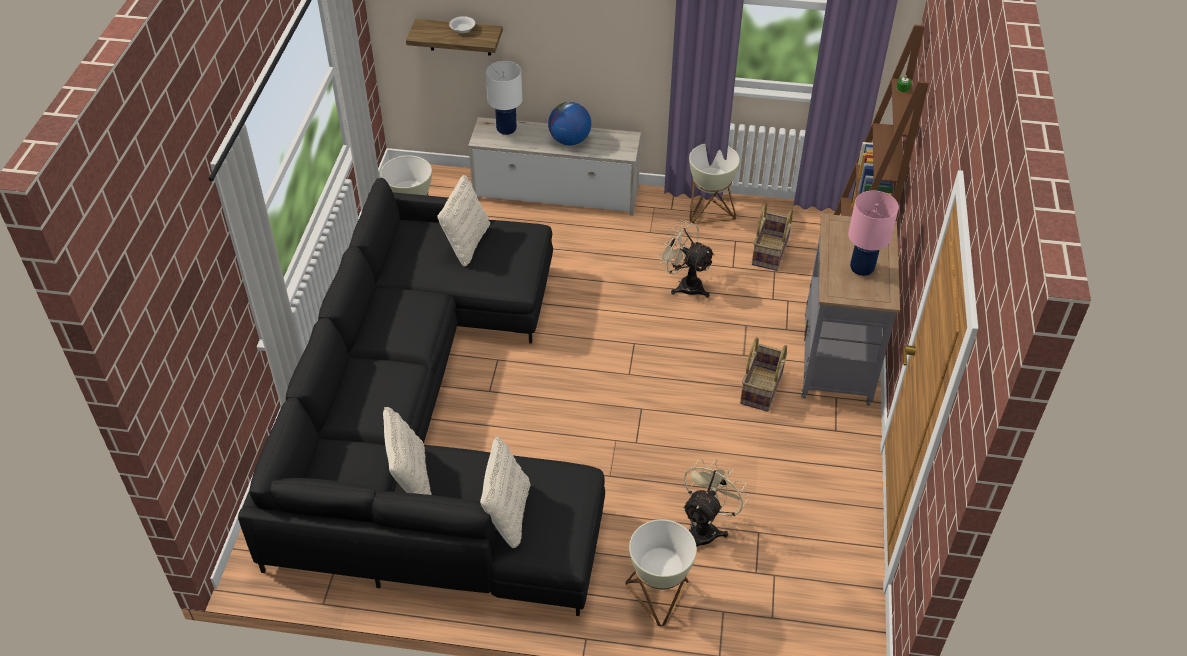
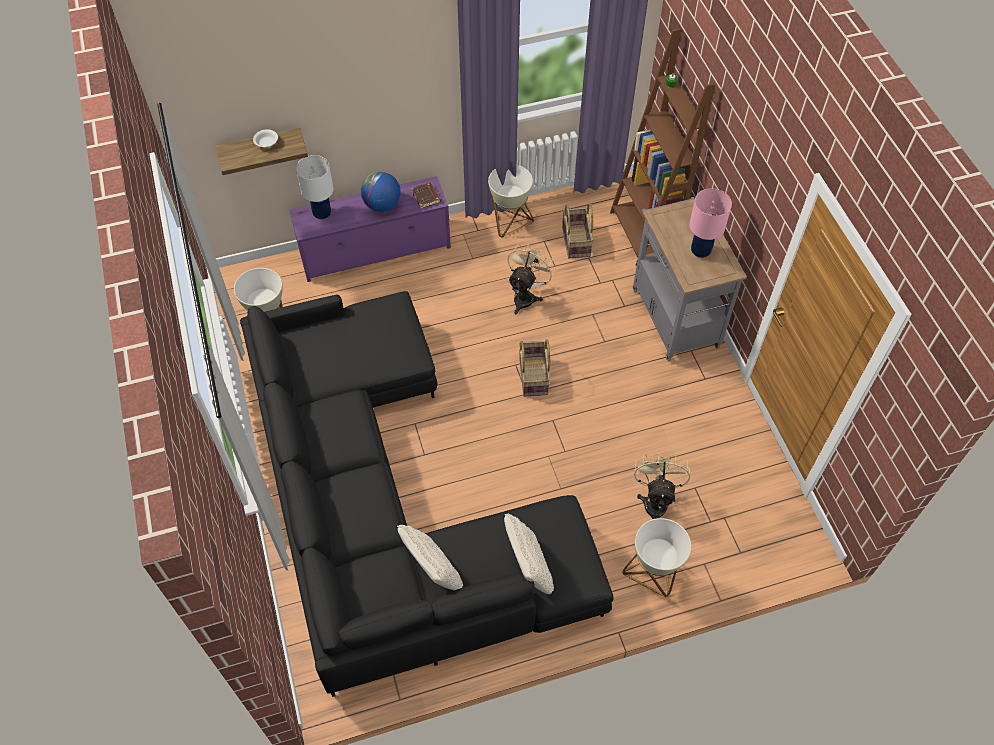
camera: 25 degrees left, 10 degrees up
(467, 244) = (350, 335): beige pillow -> none
(556, 192) = (375, 249): white tv stand -> purple tv stand
(618, 147) = (426, 197): none -> brown book
(684, 284) = (526, 296): beige fan -> beige fan turned 105 degrees clockwise
(762, 389) = (634, 365): basket -> basket (534, 376)

